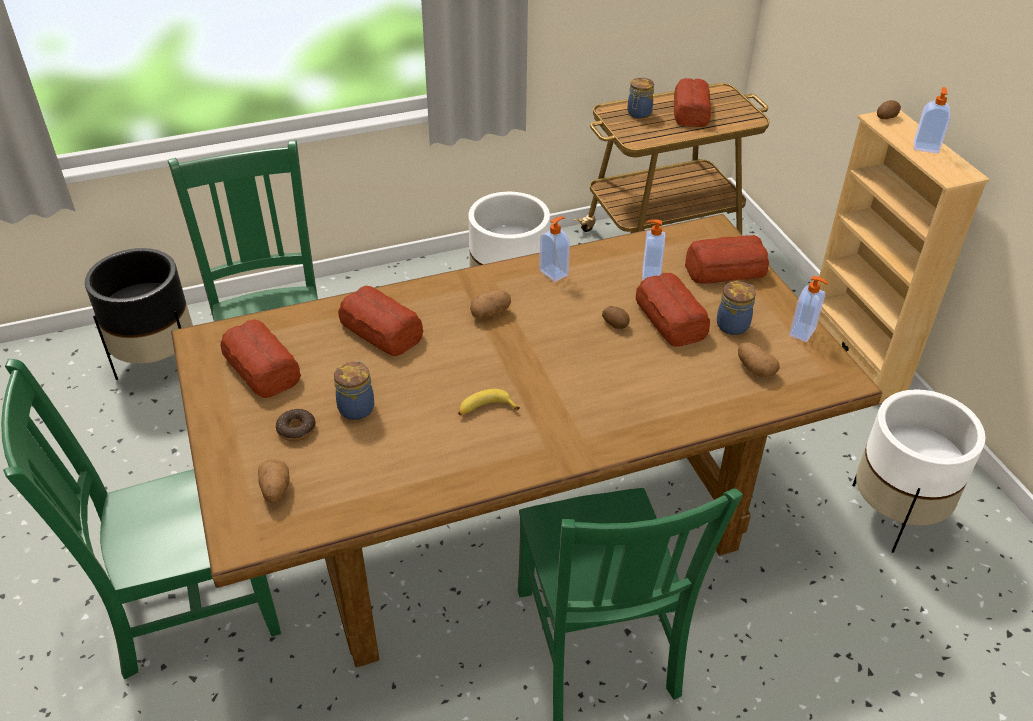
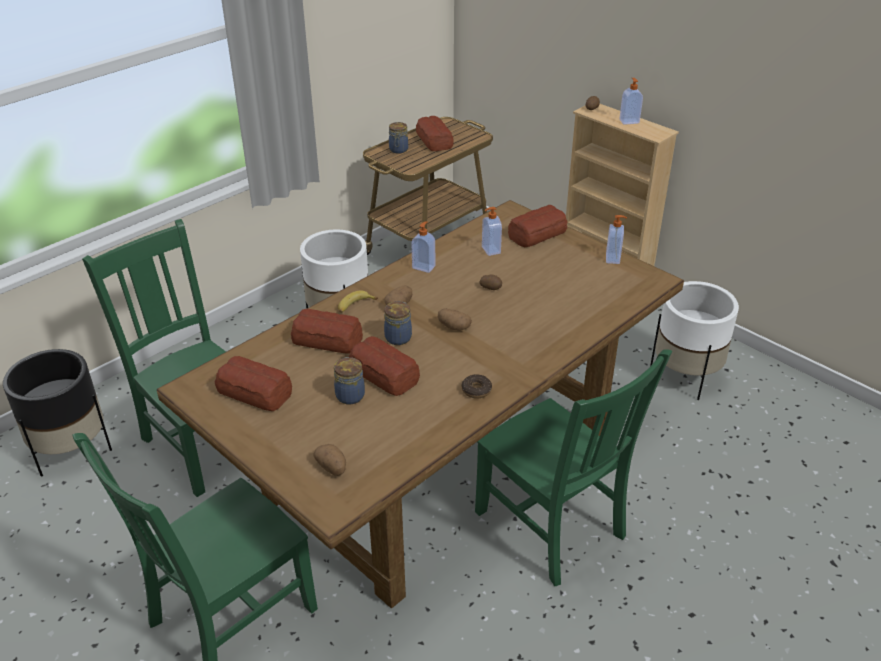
camera: 25 degrees left, 5 degrees down
(296, 429) = (315, 423): donut -> donut (476, 390)
(485, 409) = (443, 367): banana -> banana (355, 306)
(670, 319) = (525, 274): bread -> bread (384, 374)
(733, 325) = (567, 266): jar -> jar (399, 337)
(754, 369) = (599, 289): potato -> potato (453, 327)

